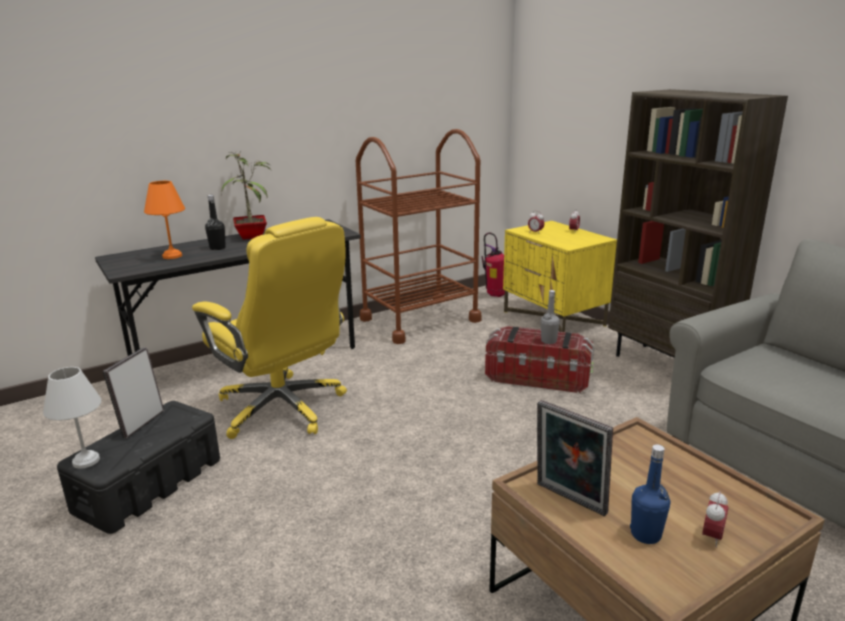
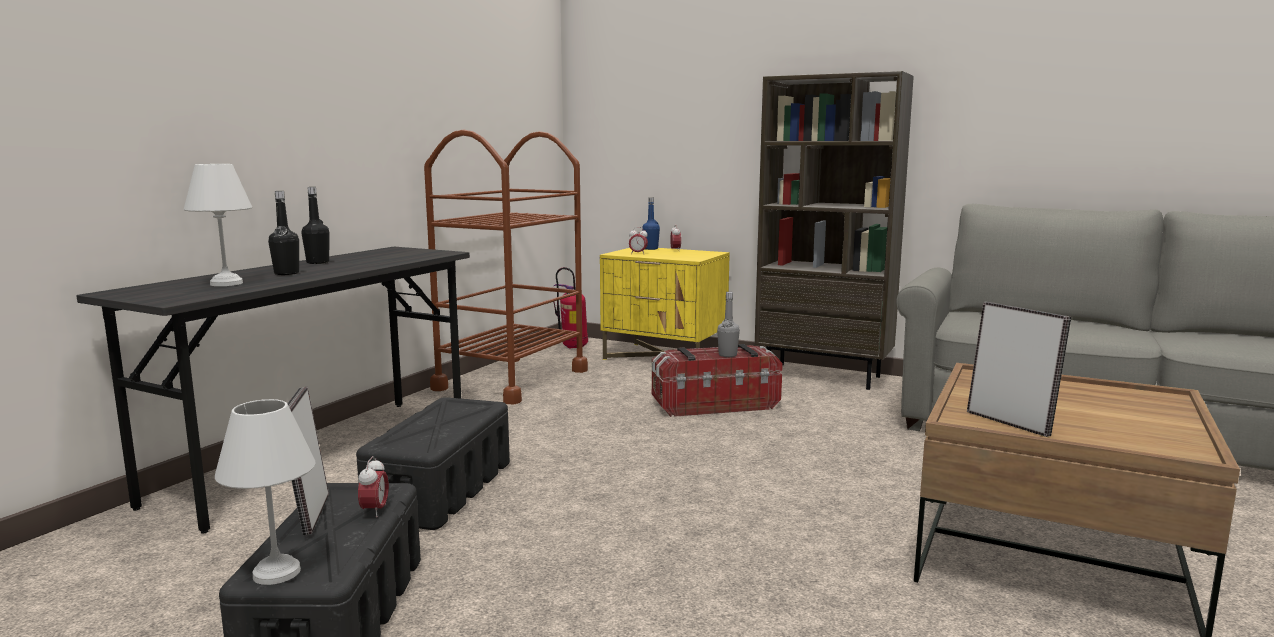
camera: 30 degrees left, 10 degrees down
(173, 256) = (228, 283): orange table lamp -> white table lamp
(253, 236) = (318, 262): potted plant -> black bottle
(283, 408) = (440, 490): yellow office chair -> black storage box
(568, 500) = (1010, 422): picture frame -> picture frame turned 135 degrees counterclockwise
(645, 534) = (1107, 428): blue bottle -> blue bottle (650, 248)
(711, 537) = (1151, 418): alarm clock -> alarm clock (375, 511)

